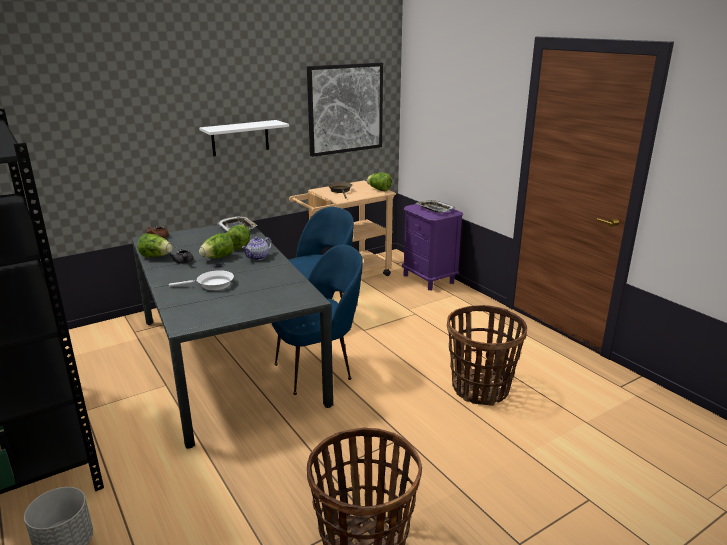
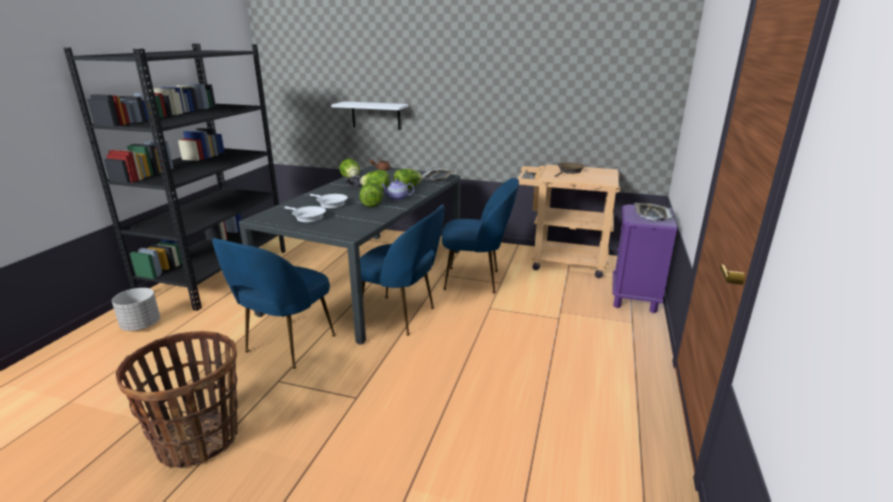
camera: 50 degrees right, 0 degrees up
(229, 304) = (307, 217): none -> white frying pan
(240, 138) = (483, 100): white shelf -> white shelf (376, 115)
(278, 449) = (285, 347): none -> blue chair
(345, 108) = (605, 85): picture -> none
(379, 190) = (607, 179): lettuce -> lettuce (371, 203)
(480, 388) = (485, 409): basket -> none

